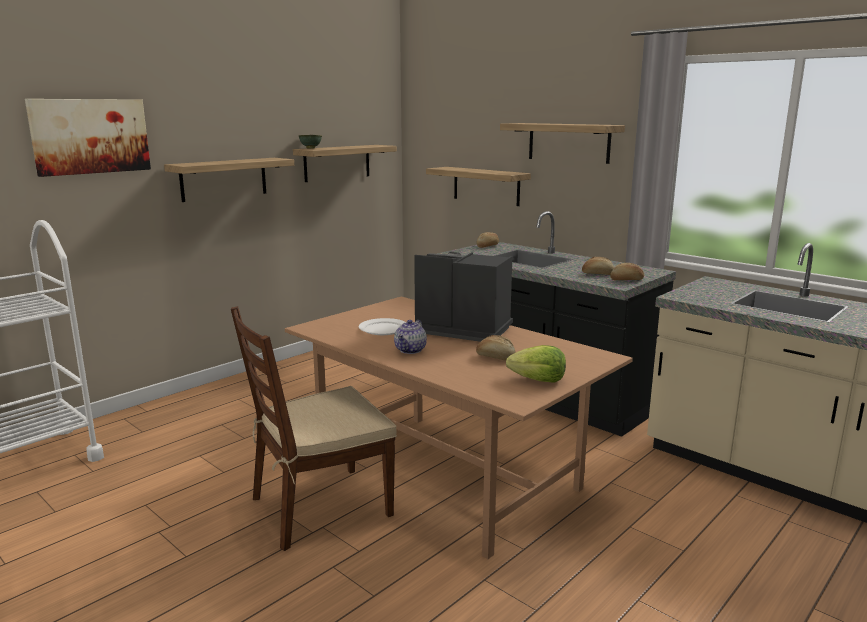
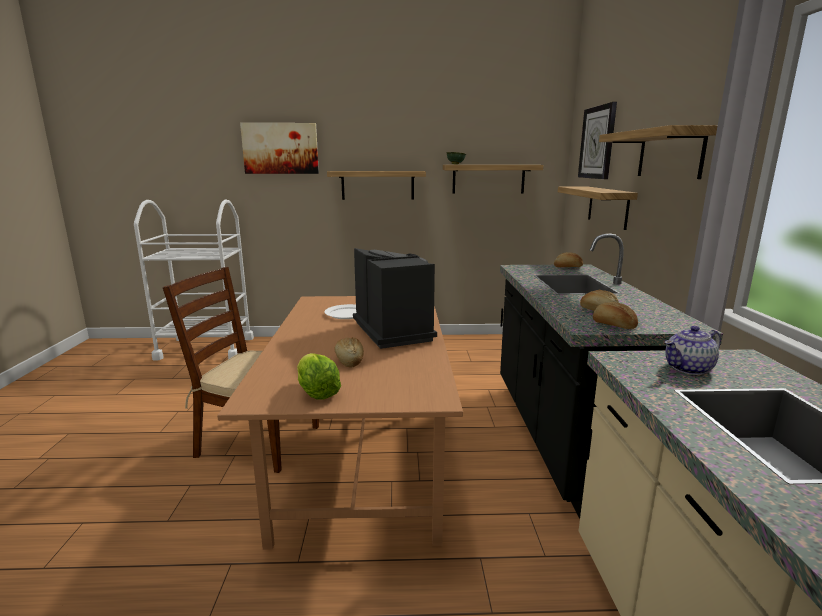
camera: 45 degrees right, 0 degrees up
(410, 350) = (315, 333): teapot -> teapot (688, 368)
(456, 125) = (597, 142): none -> wall clock

